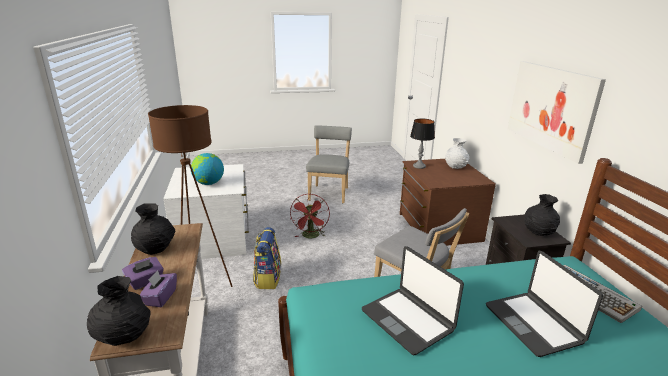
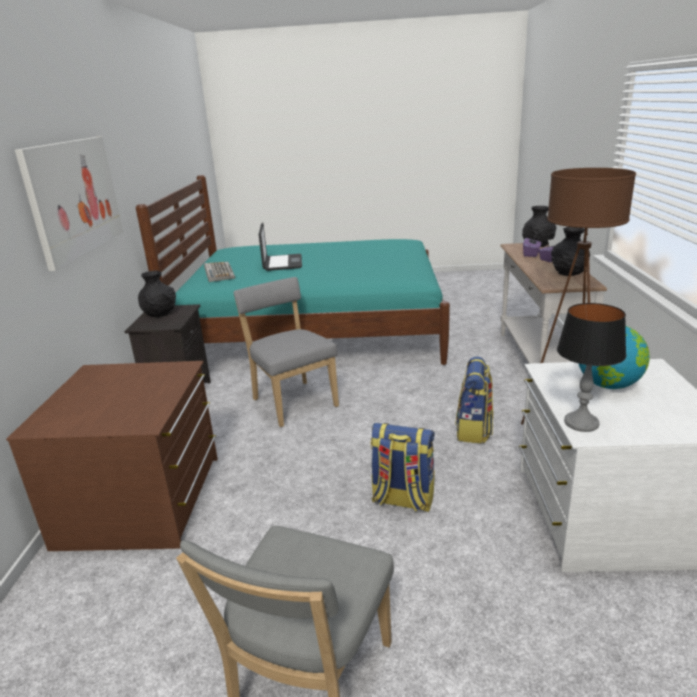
camera: 165 degrees left, 0 degrees up
(311, 236) = (402, 500): red fan -> backpack
(408, 320) = (359, 264): laptop -> none
(419, 166) = (146, 411): table lamp -> table lamp (581, 423)
(456, 167) = (75, 405): white vase -> none

